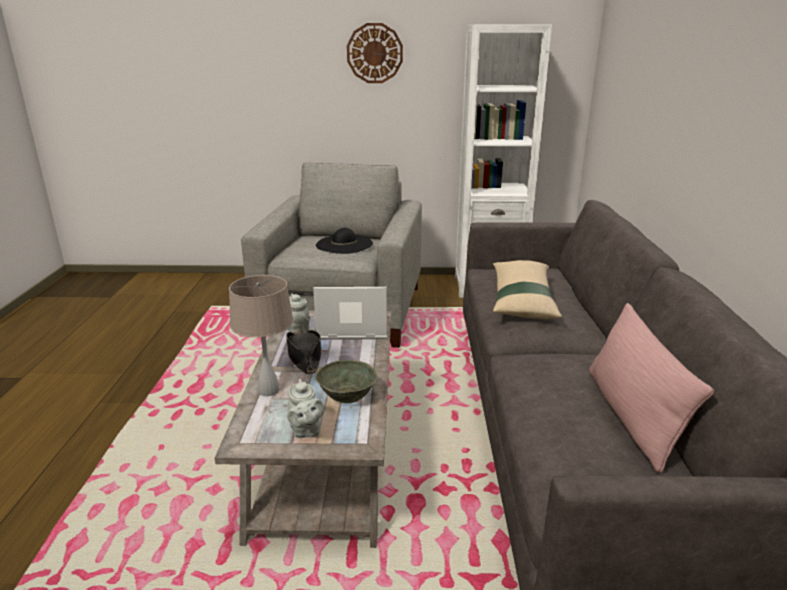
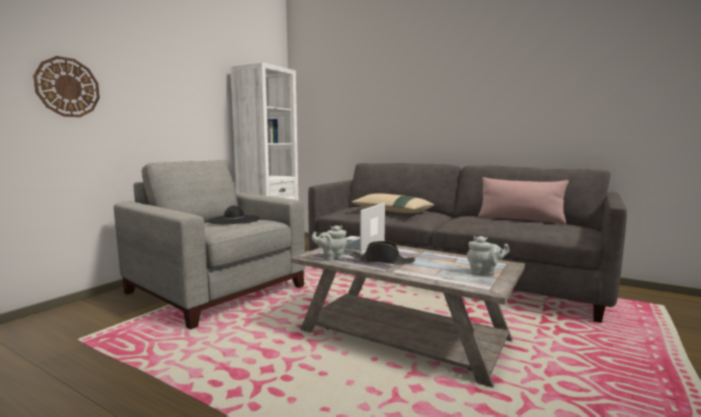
camera: 60 degrees left, 15 degrees down
(268, 390) = (421, 274): beige table lamp -> none
(346, 395) = (448, 259): grey bowl -> none
(374, 53) = (170, 77): wall clock -> wall clock (67, 87)

